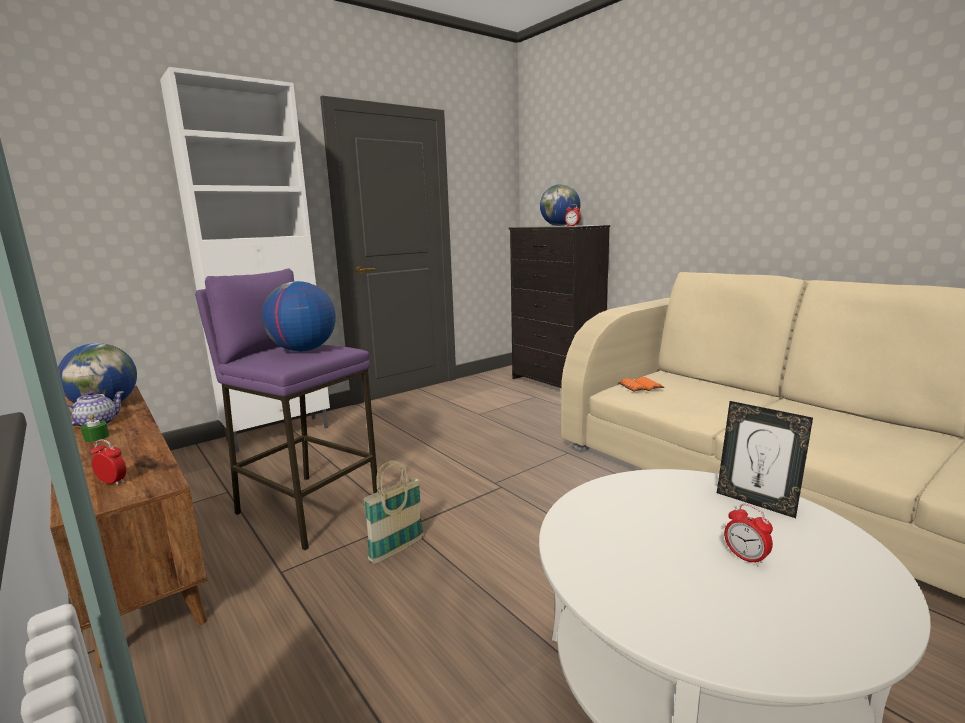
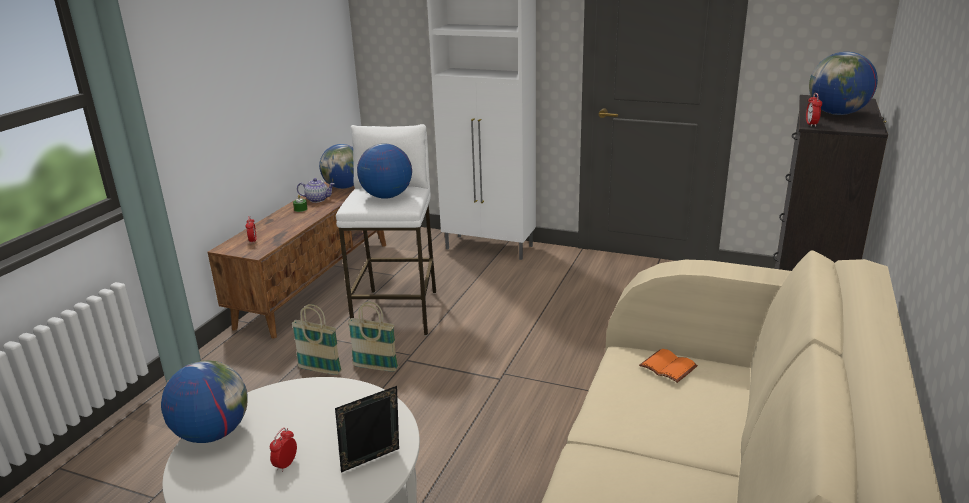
camera: 60 degrees right, 10 degrees up
(307, 508) = (398, 312): purple stool -> white stool
(347, 594) = (320, 370): none -> basket
(642, 614) = (212, 433): none -> globe
(756, 502) = (372, 463): picture frame -> picture frame turned 45 degrees clockwise

